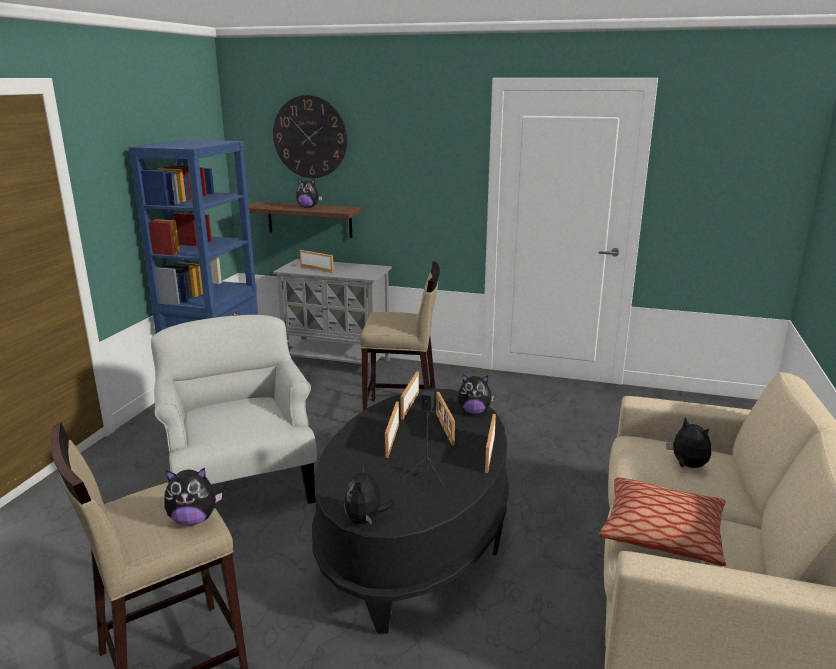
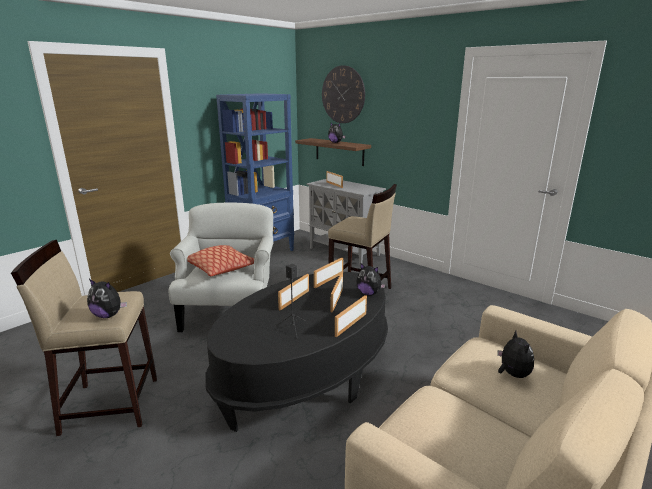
camera: 25 degrees right, 0 degrees up
(365, 520) = (225, 346): plush toy -> none
(662, 533) = (437, 421): pillow -> pillow (221, 268)

